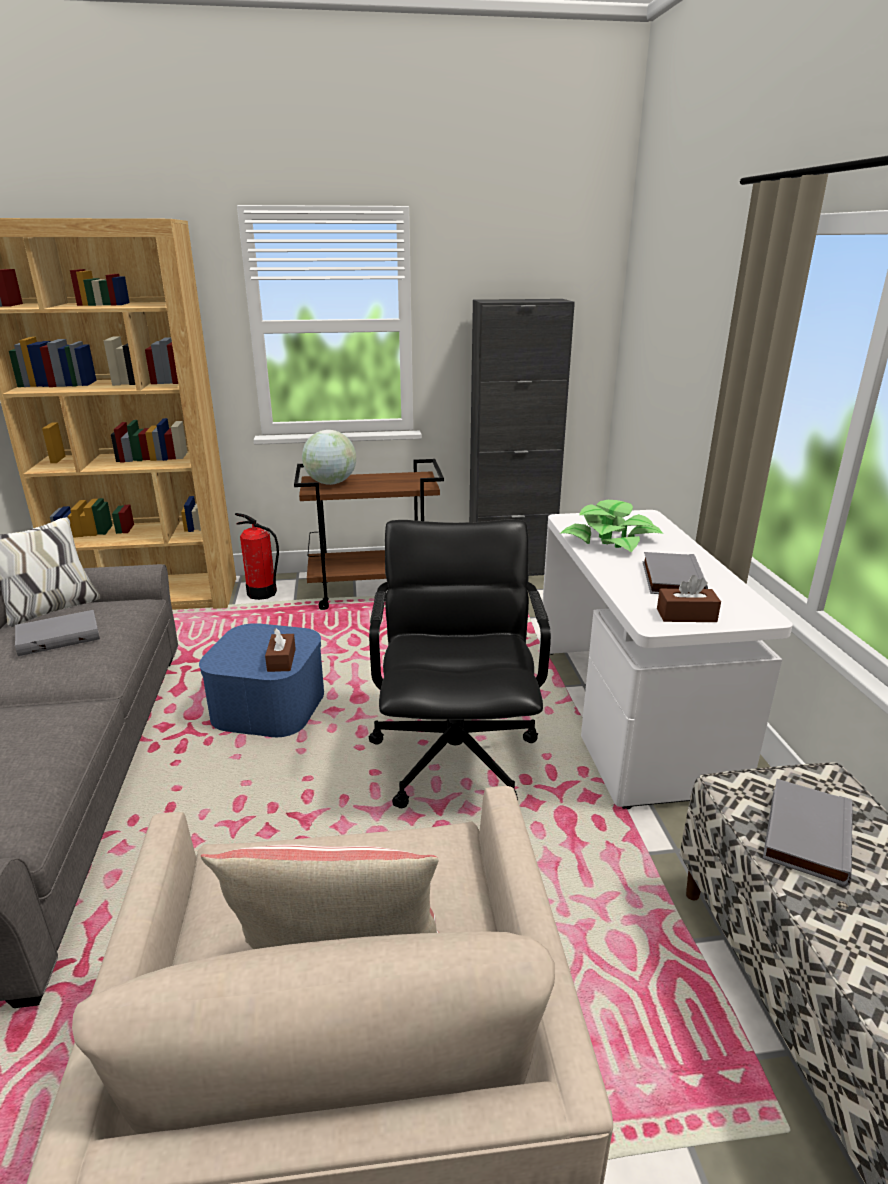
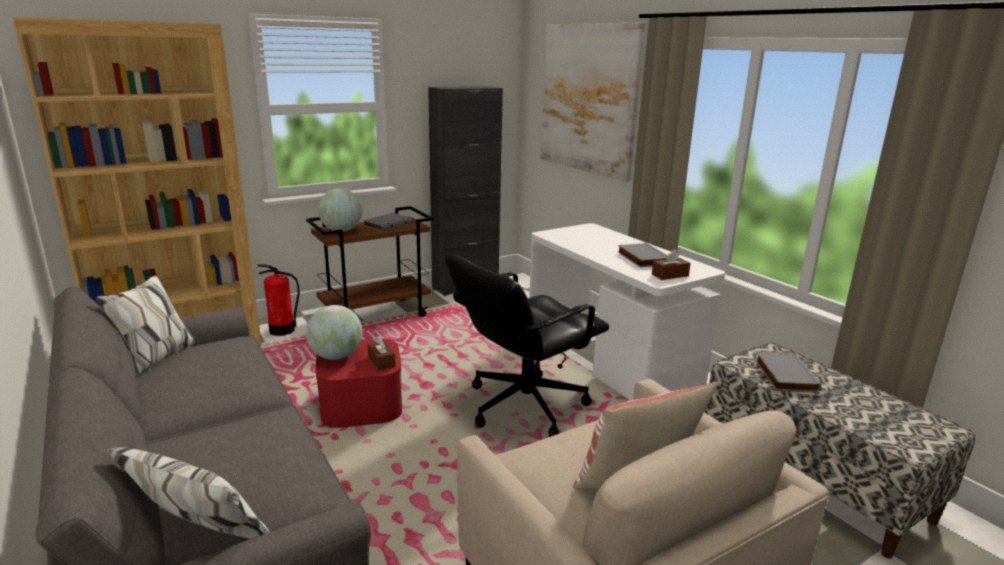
camera: 25 degrees left, 5 degrees down
(59, 636) = (201, 371): grey book -> grey book (387, 224)
(240, 643) = (336, 356): none -> globe
(269, 706) = (361, 404): blue storage box -> red storage box
(456, 757) = (523, 405): black office chair -> black office chair turned 105 degrees counterclockwise
(610, 540) = (585, 242): potted plant -> none
(684, 320) = (588, 99): none -> picture

